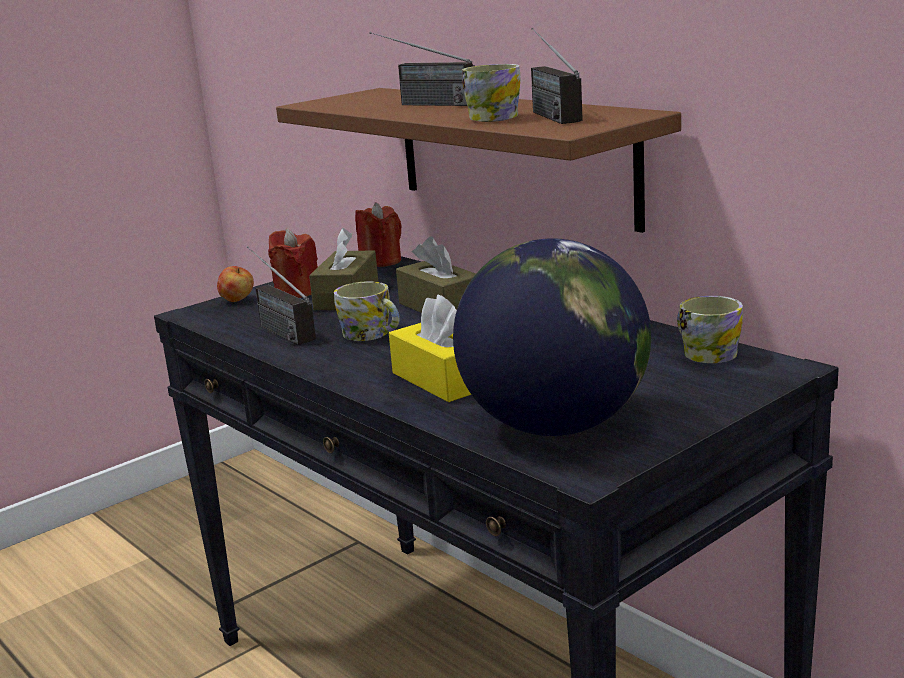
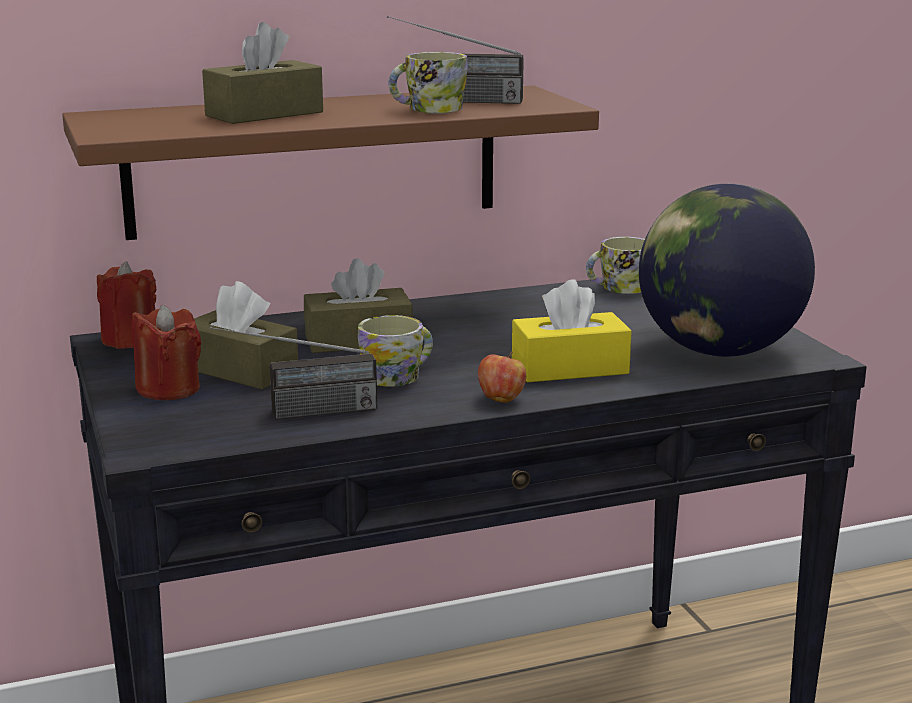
camera: 70 degrees left, 0 degrees up
(237, 300) = (140, 421): apple -> apple (501, 399)
(419, 104) = (264, 114): radio -> brown tissue box

